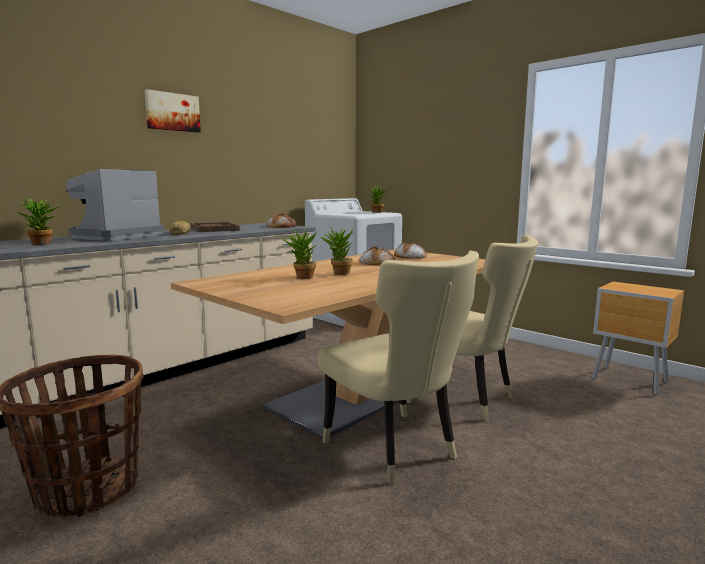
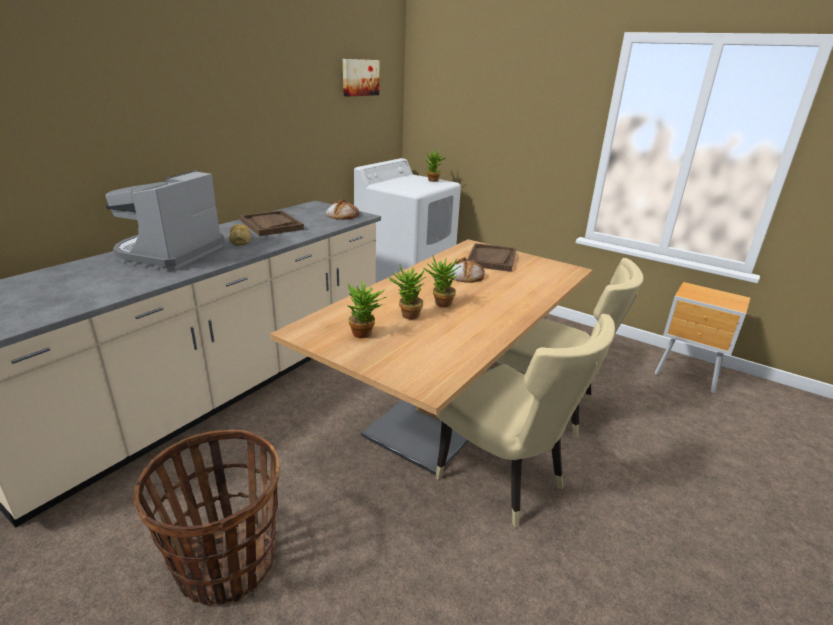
camera: 10 degrees left, 15 degrees up
(43, 244) = (100, 284): potted plant -> potted plant (365, 334)
(172, 112) = (208, 79): picture -> picture (359, 77)
(410, 256) = (491, 259): bread -> brown tray

